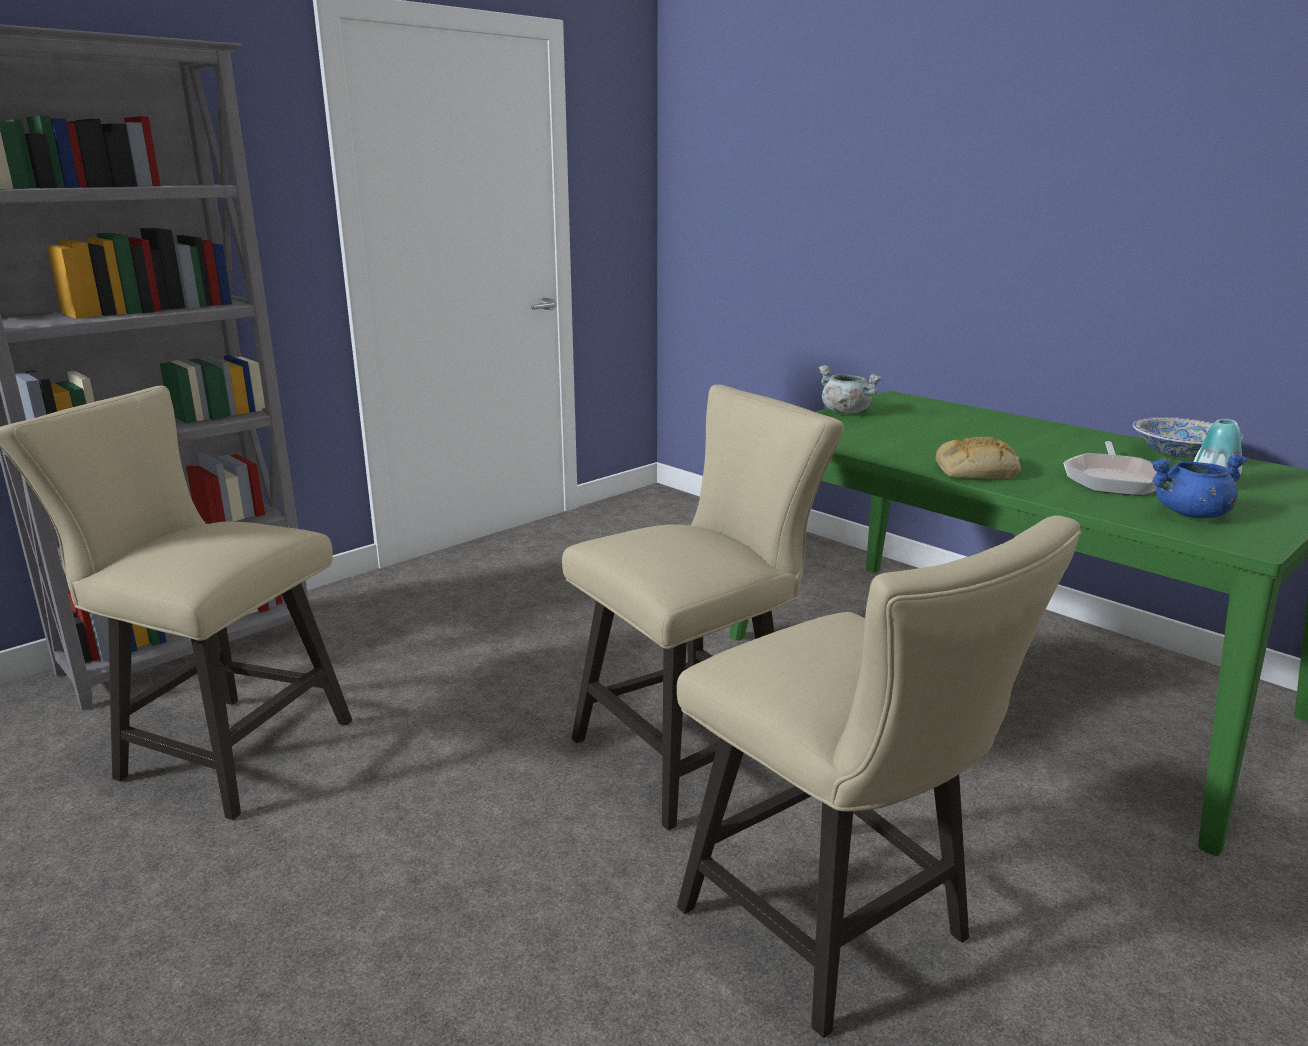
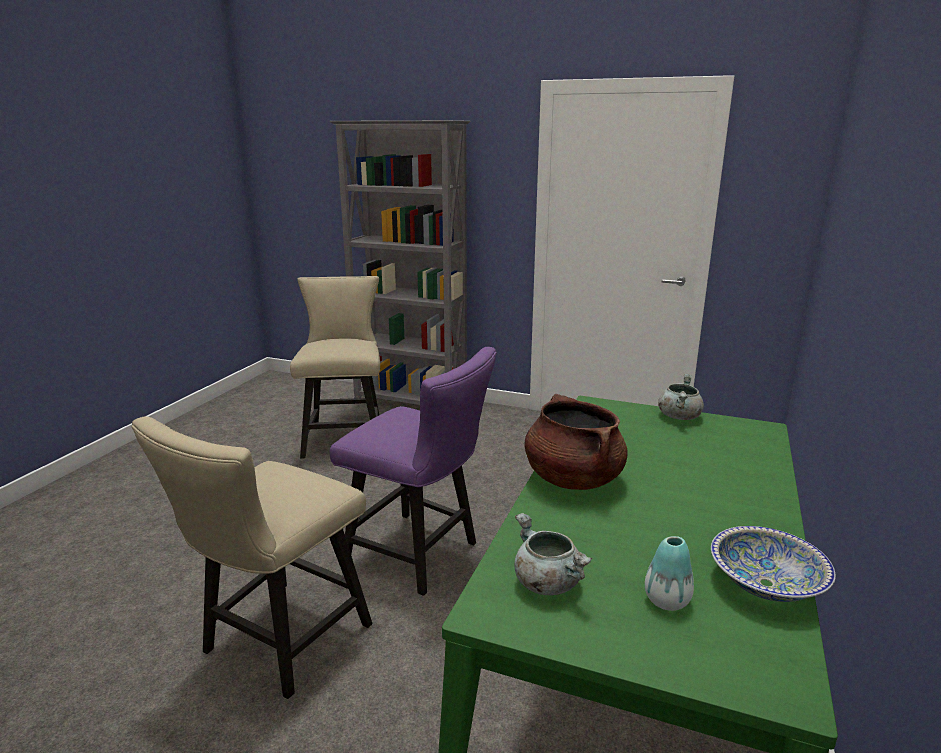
camera: 65 degrees right, 0 degrees up
(694, 750) = (420, 556): beige chair -> purple chair
(975, 470) = (572, 478): bread -> brown cooking pot
(1114, 479) = (617, 542): frying pan -> none
(1191, 514) = (546, 583): blue cooking pot -> grey cooking pot

